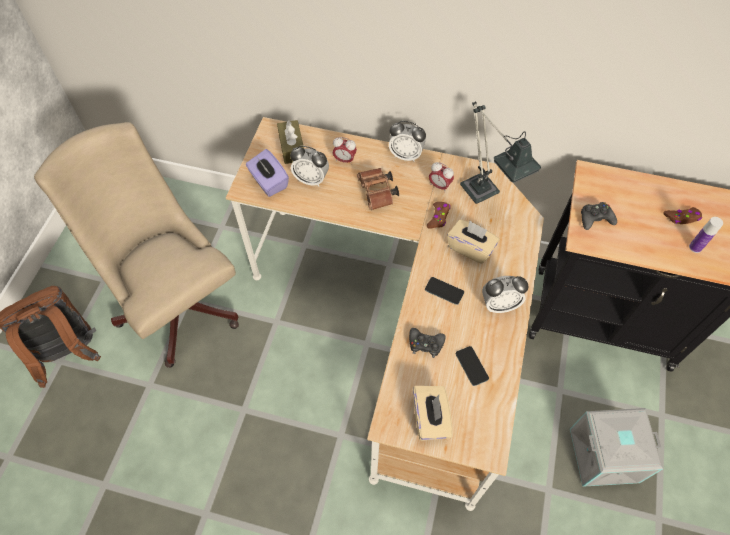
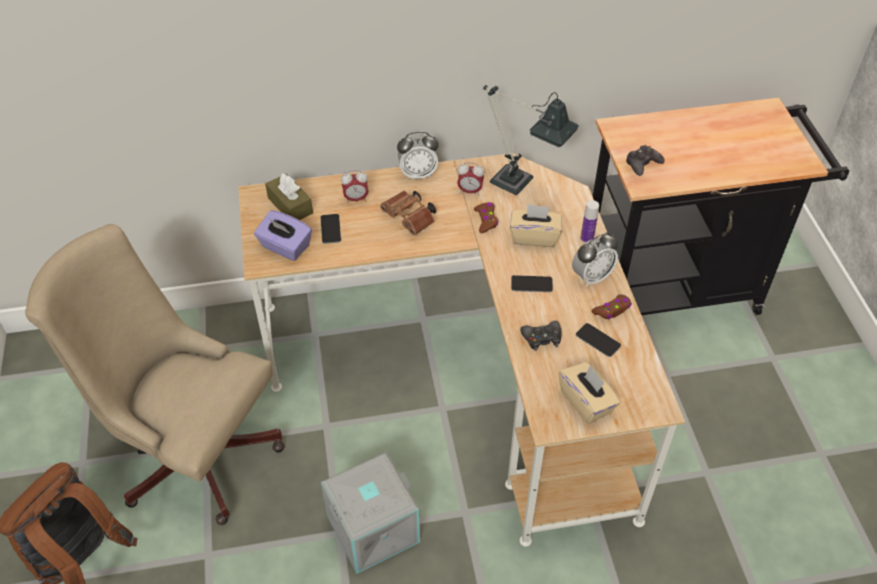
camera: 25 degrees left, 10 degrees down
(311, 179) = (330, 229): alarm clock -> phone
(604, 454) = (740, 416): grey storage box -> grey storage box (373, 527)
(682, 218) = (717, 138): brown game controller -> brown game controller (612, 310)
(695, 247) = (742, 158): bottle -> bottle (587, 238)

